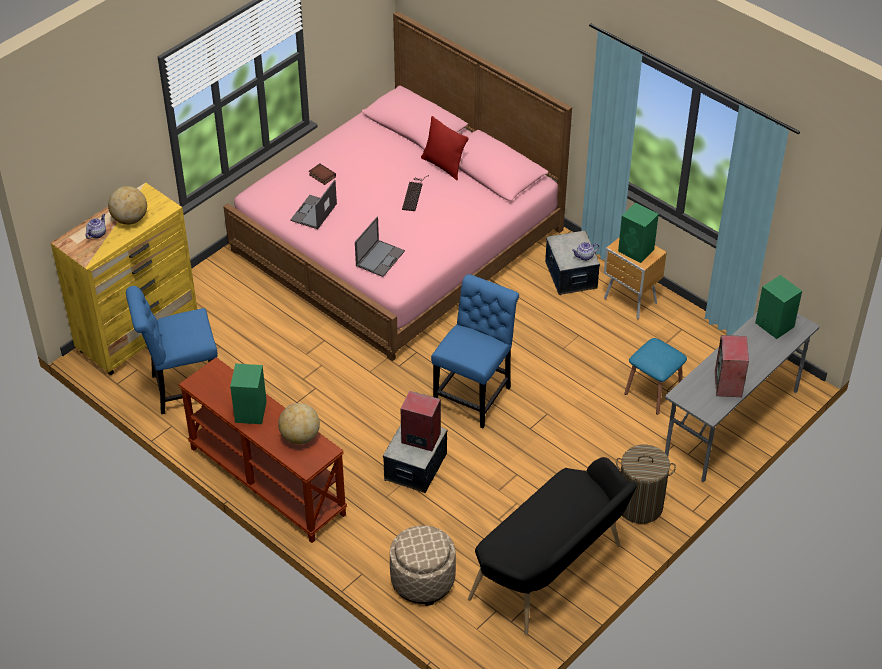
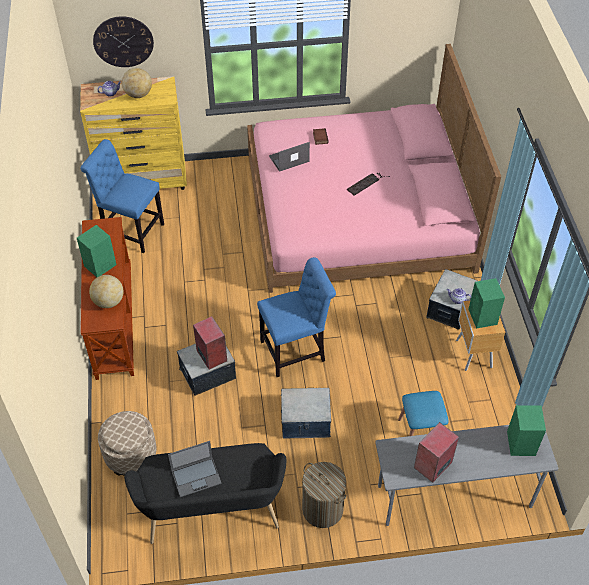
camera: 40 degrees right, 5 degrees up
(89, 165) = (123, 41): none -> wall clock
(380, 258) = (297, 214): laptop -> laptop (196, 476)
(443, 166) = (407, 175): red pillow -> none
(549, 448) = (305, 422): none -> storage box

